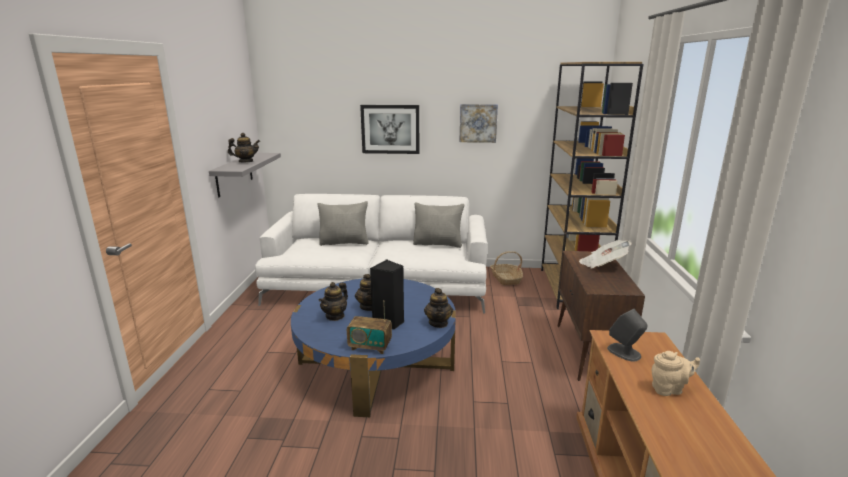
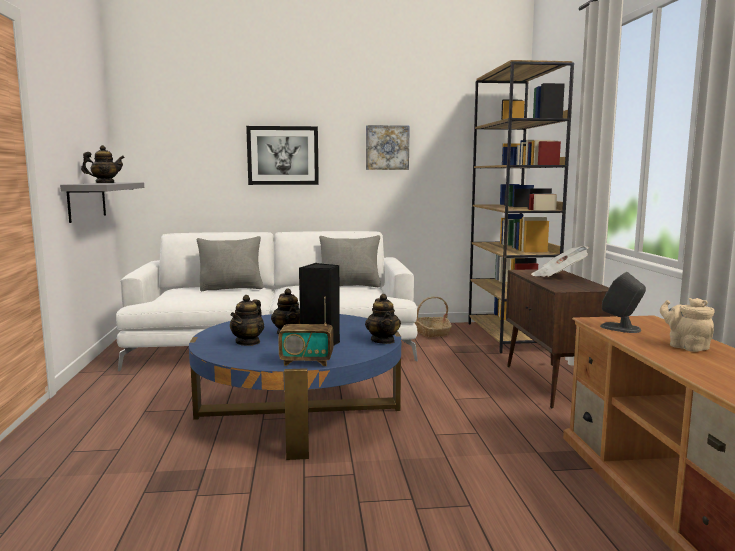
camera: 10 degrees left, 10 degrees down
(669, 389) = (685, 346): beige teapot -> beige teapot turned 105 degrees counterclockwise

